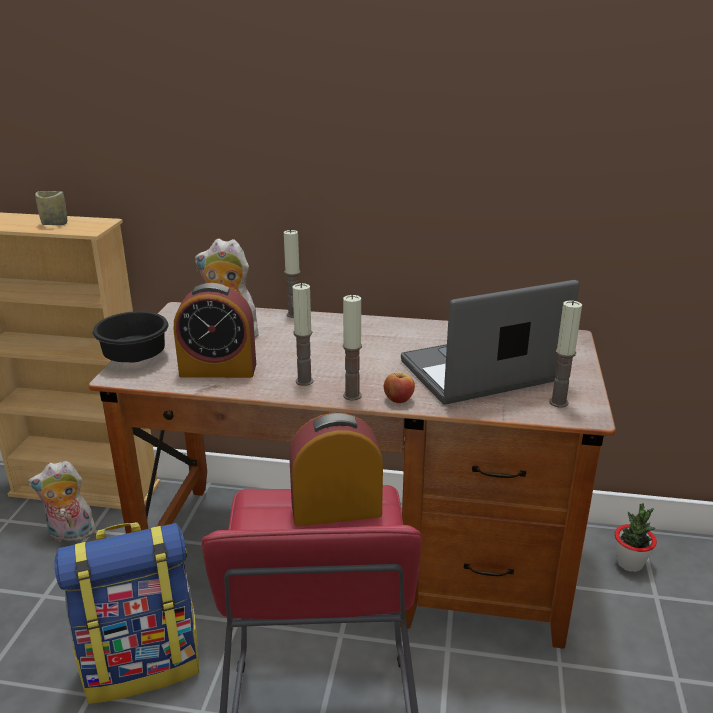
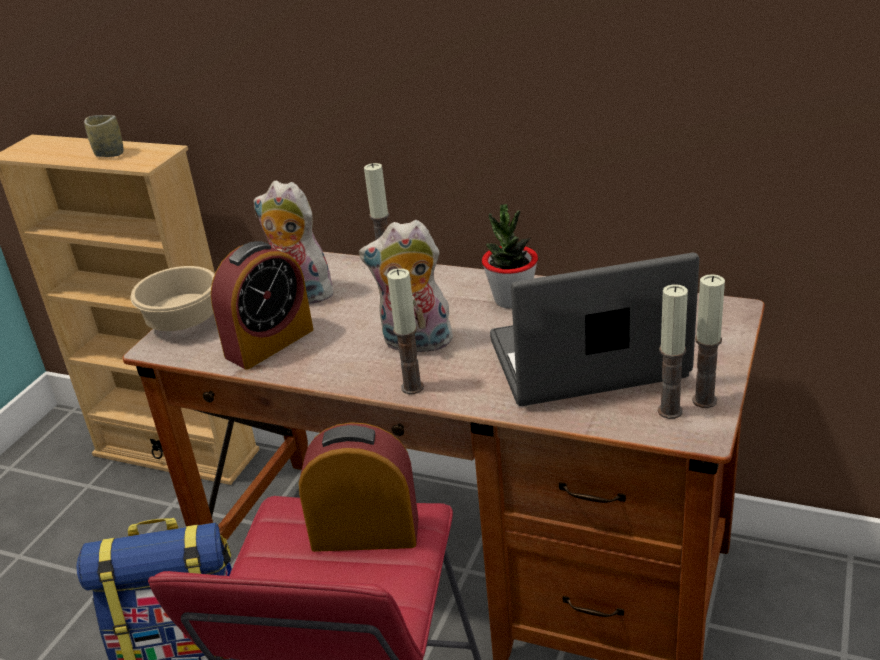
camera: 15 degrees right, 5 degrees up
(70, 535) = (148, 508): plush toy -> plush toy (415, 344)
(133, 358) = (181, 323): black bowl -> beige bowl
(218, 369) = (269, 343): alarm clock -> alarm clock turned 60 degrees counterclockwise
(304, 381) = (363, 364): candle -> candle (704, 400)
(398, 399) = (466, 396): apple -> none
(629, 563) = (821, 605): potted plant -> potted plant (512, 300)

